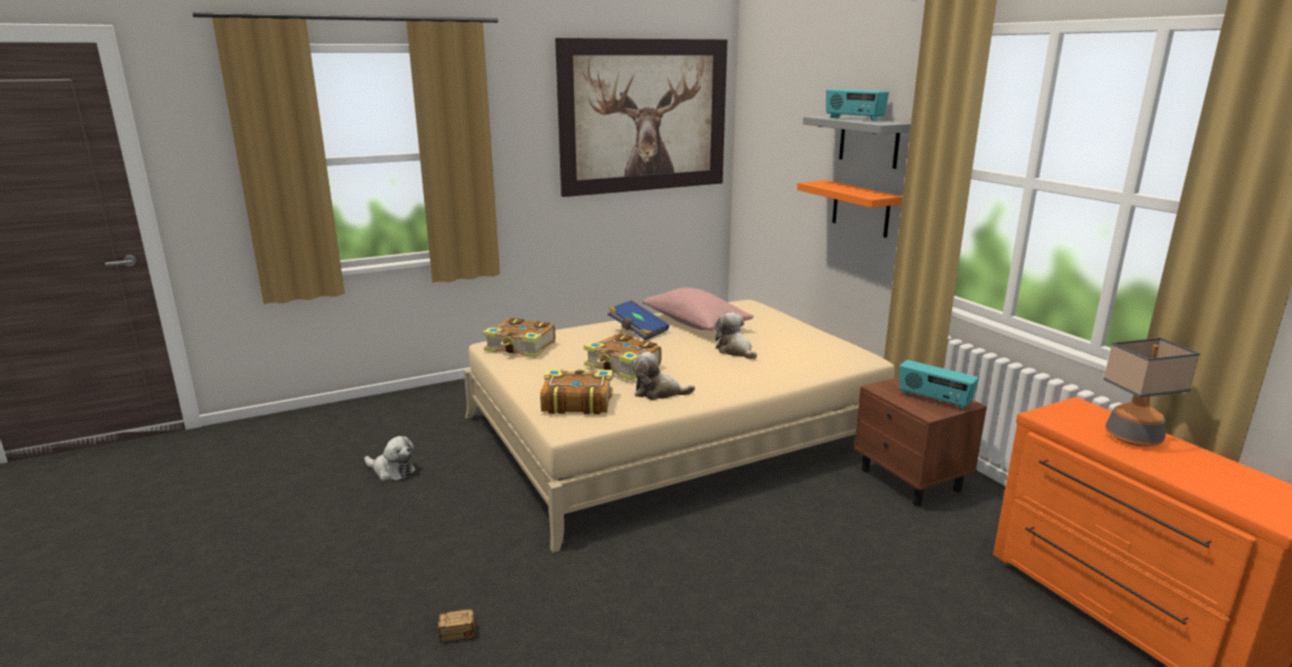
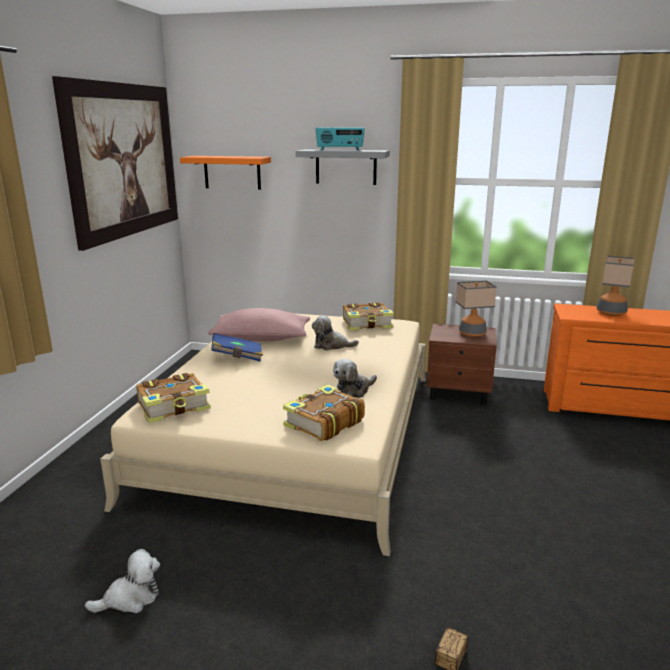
camera: 50 degrees left, 0 degrees up
(623, 367) = (293, 385): book -> book (367, 324)
(861, 208) = (344, 219): orange shelf -> orange shelf (232, 172)
(934, 400) = (472, 333): radio -> table lamp

